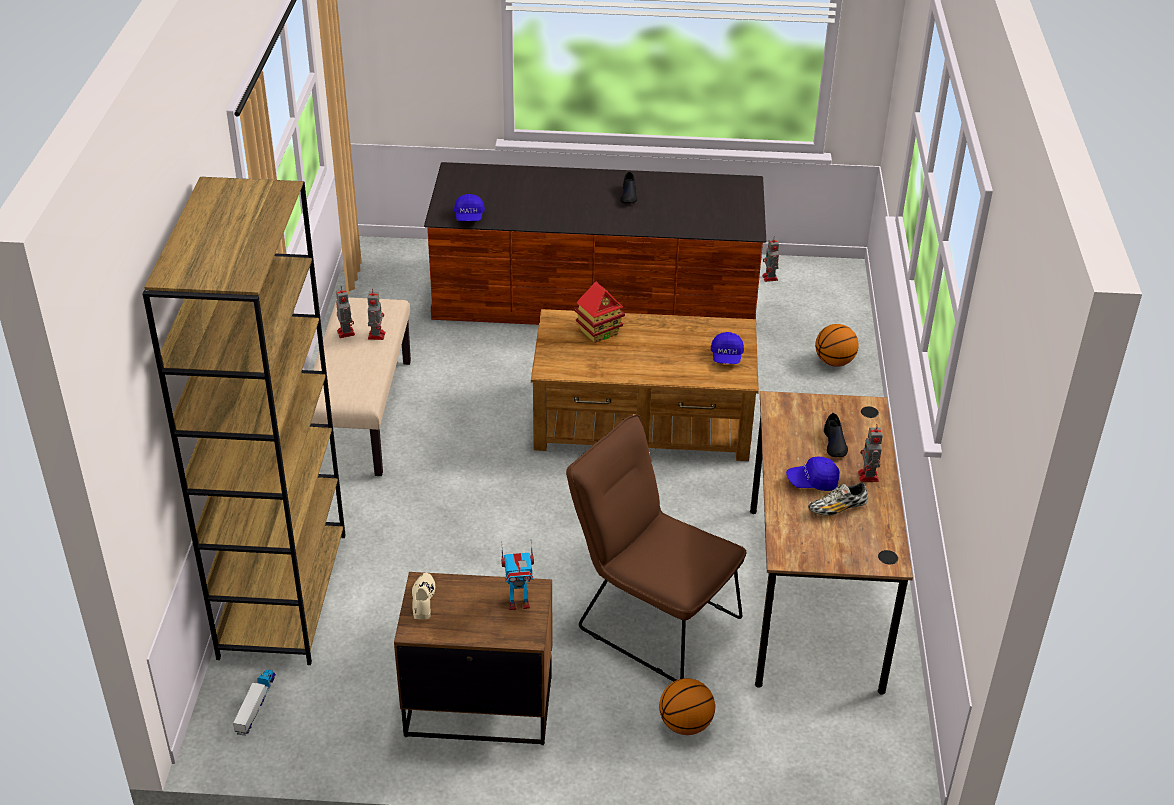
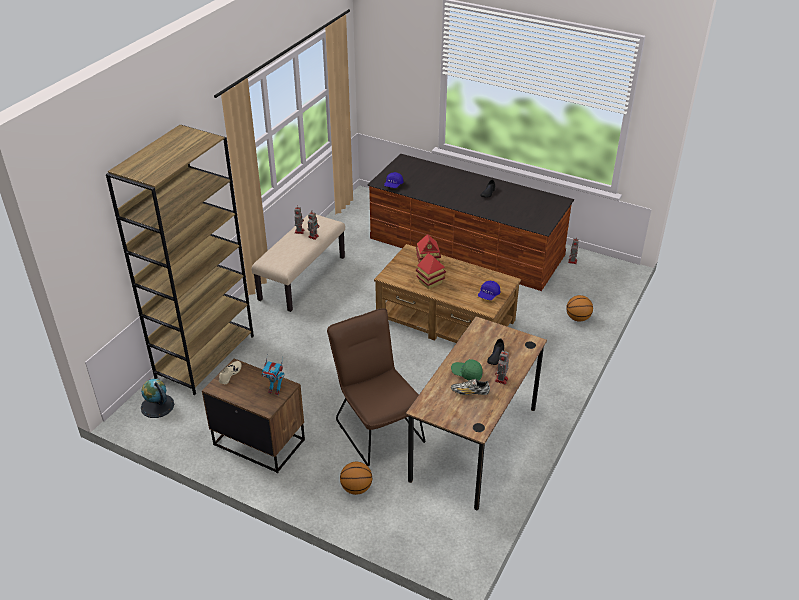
camera: 25 degrees right, 0 degrees up
(256, 705) = (157, 406): toy truck -> globe
(624, 361) = (430, 282): none -> toy house
(812, 482) = (466, 374): blue cap -> green cap

